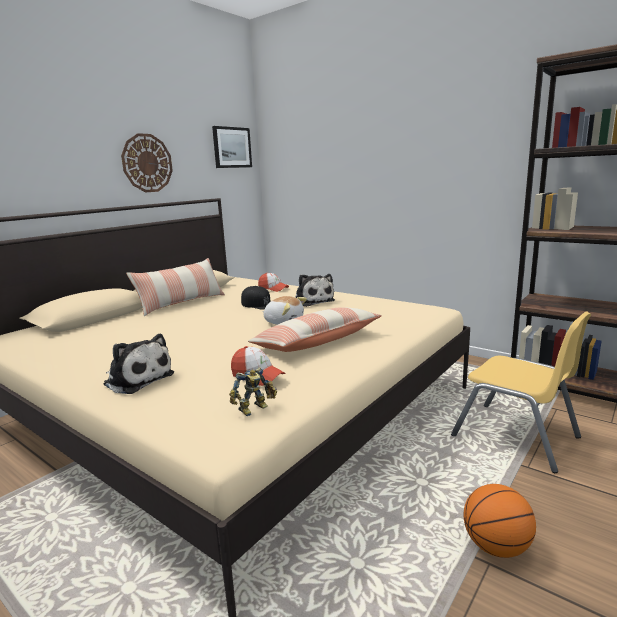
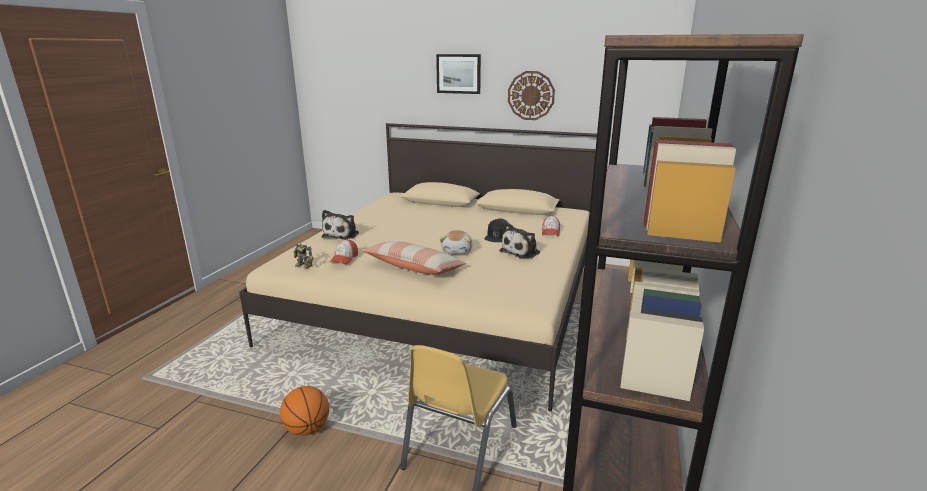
camera: 70 degrees right, 5 degrees up
(181, 303) = (485, 213): pillow -> none
(232, 147) = (636, 83): picture -> picture (458, 73)

